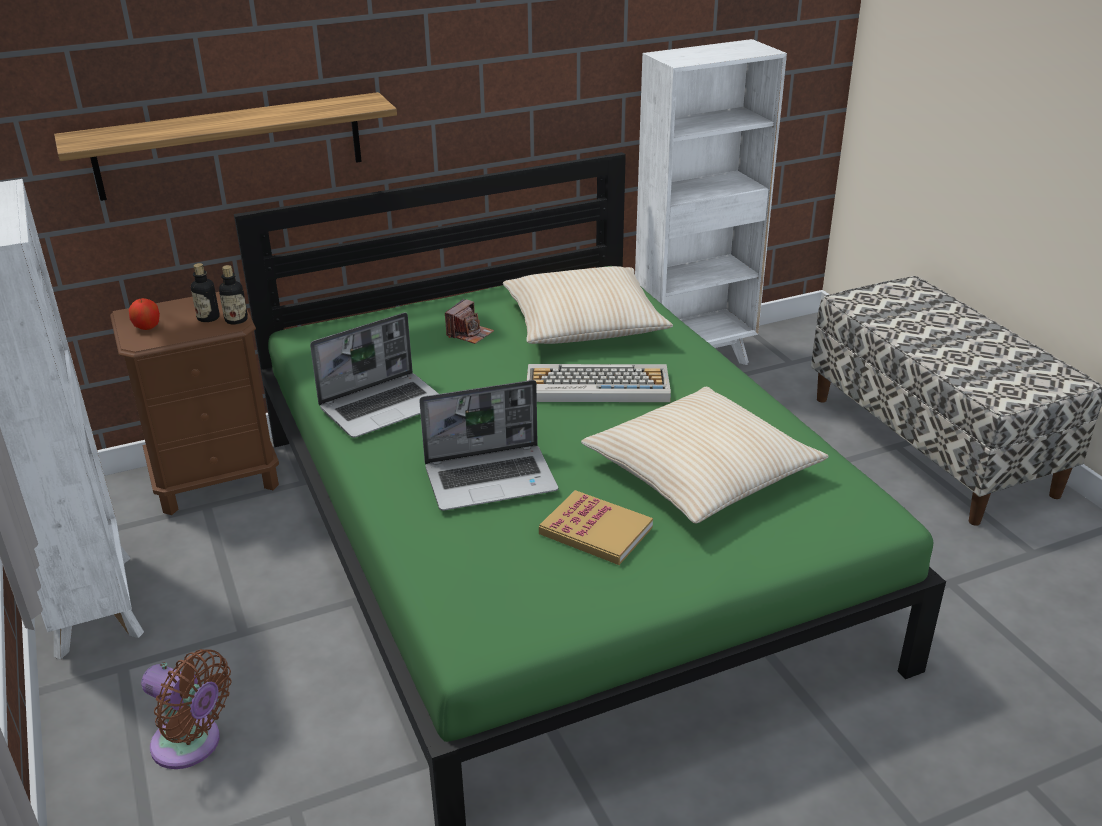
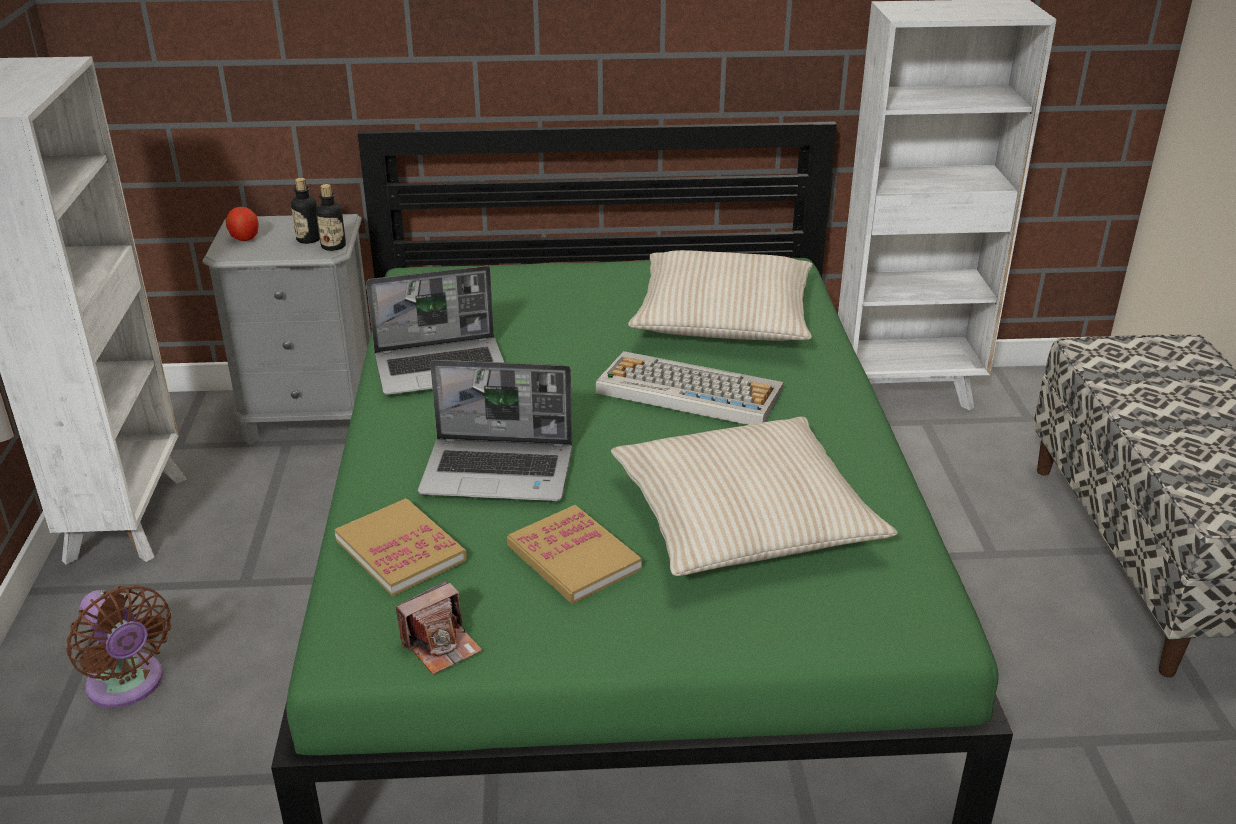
camera: 20 degrees right, 0 degrees up
(216, 479) = (313, 417): brown nightstand -> grey nightstand
(230, 146) = (362, 55): shelf -> none
(456, 558) = (400, 550): none -> book
(469, 334) = (588, 306): camera -> camera (441, 645)

